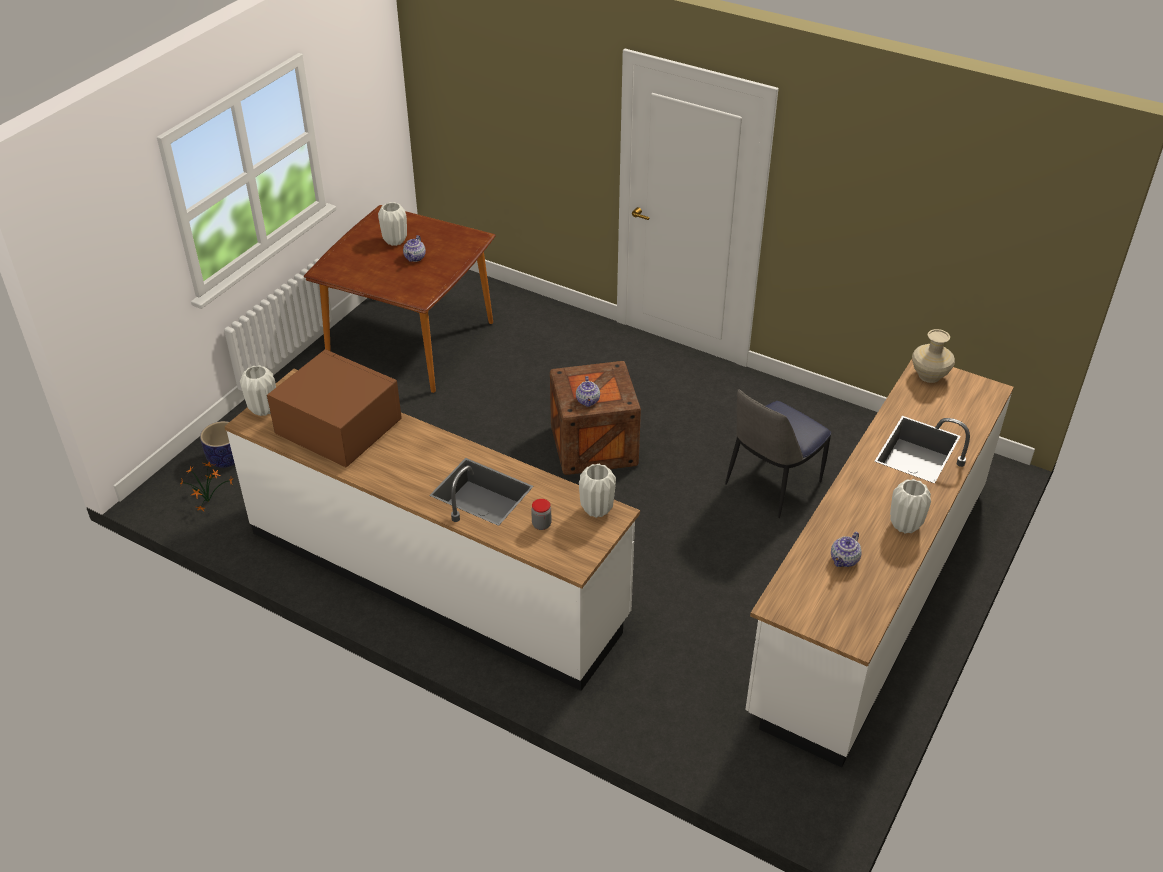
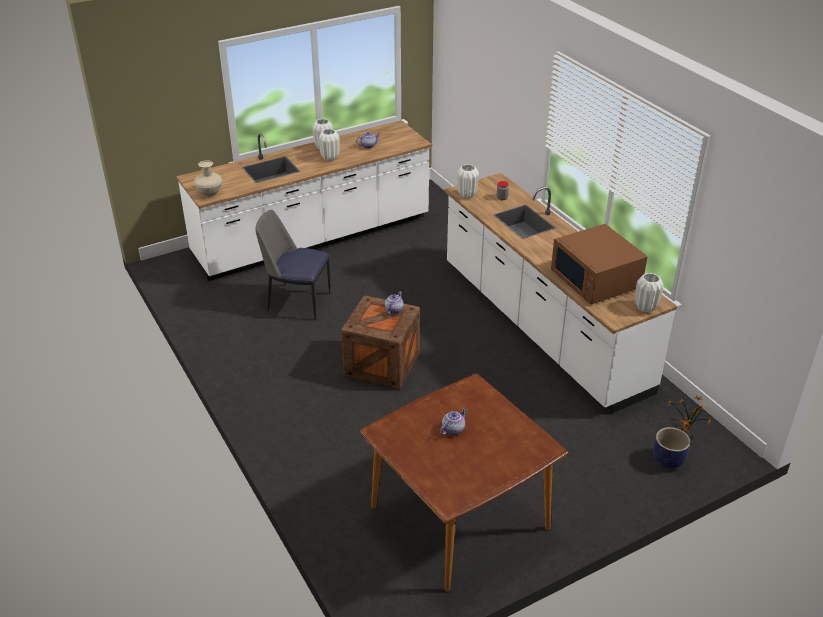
camera: 150 degrees left, 5 degrees down
(394, 241) = (460, 458): white vase -> white vase (330, 158)
(771, 485) = (297, 301): chair -> chair turned 150 degrees counterclockwise

